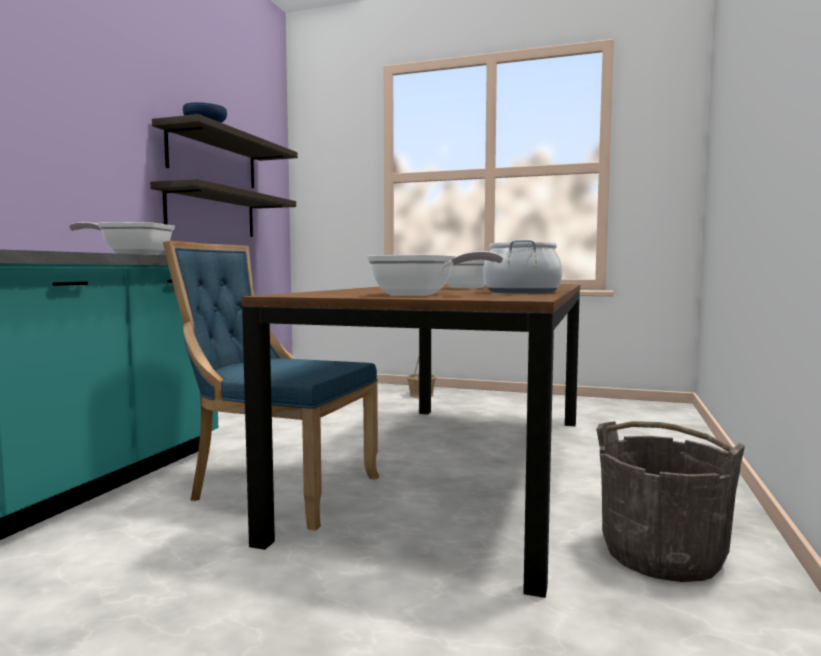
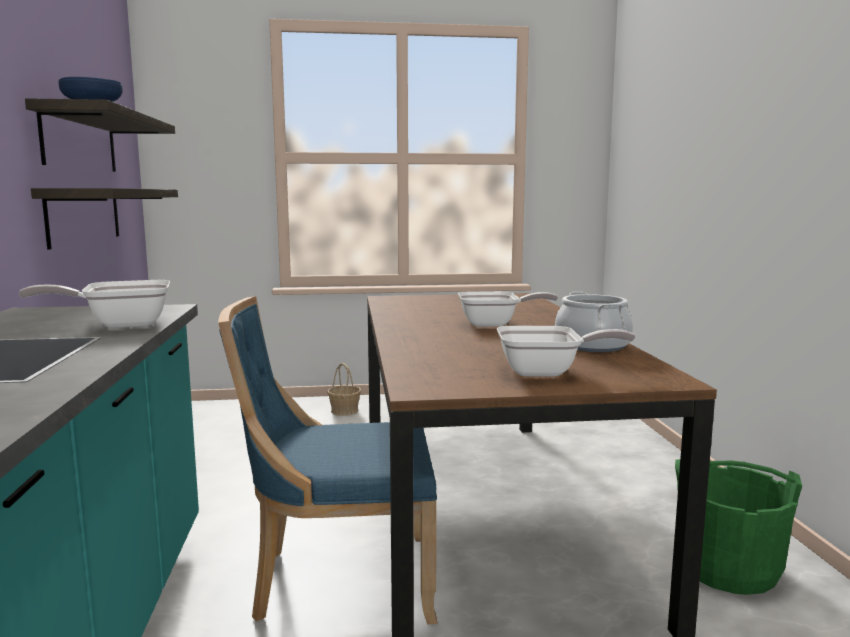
camera: 25 degrees left, 5 degrees up
(662, 554) = (727, 568): grey bucket -> green bucket

